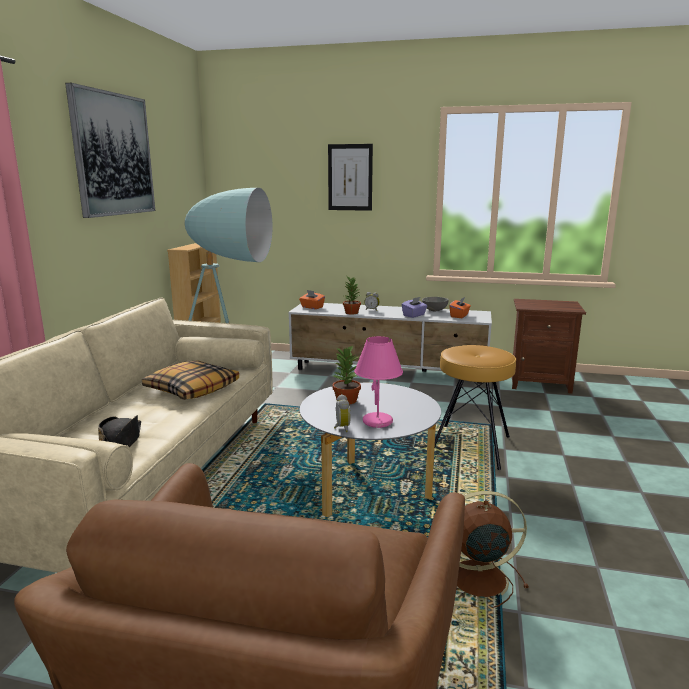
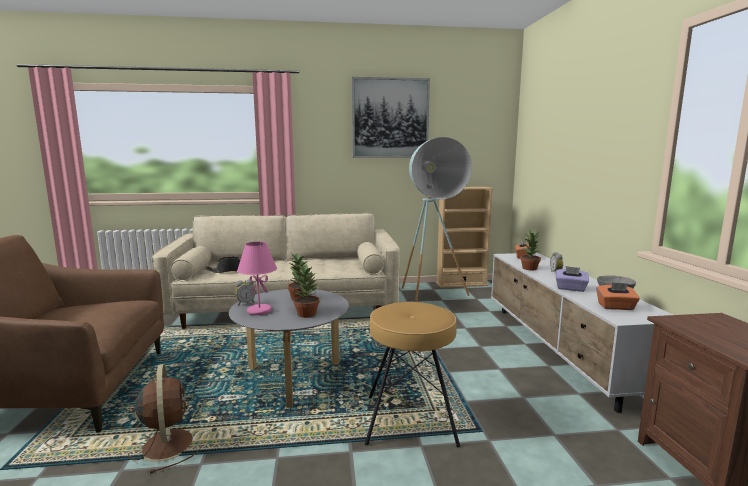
camera: 70 degrees right, 5 degrees down
(192, 389) = (315, 268): pillow -> none
(350, 177) = (593, 126): picture -> none
(401, 401) = (306, 314): none -> potted plant

